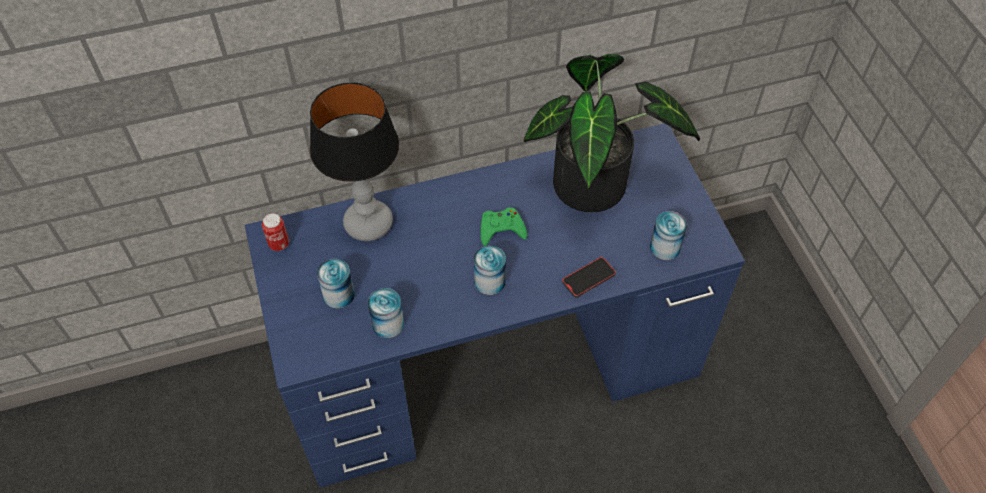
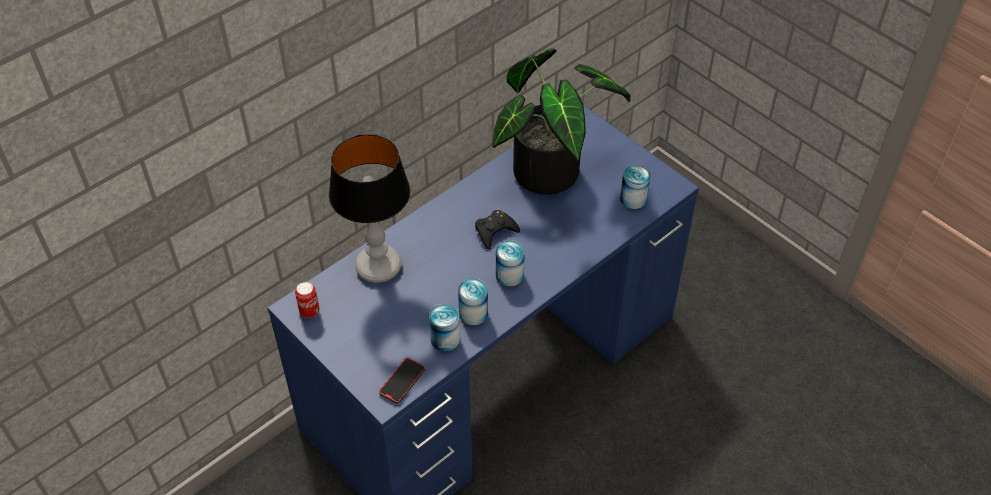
camera: 25 degrees left, 5 degrees down
(339, 295) = (388, 332): can -> can (473, 313)
(501, 229) = (495, 231): green game controller -> black game controller
(588, 278) = (587, 243): phone -> phone (402, 381)

